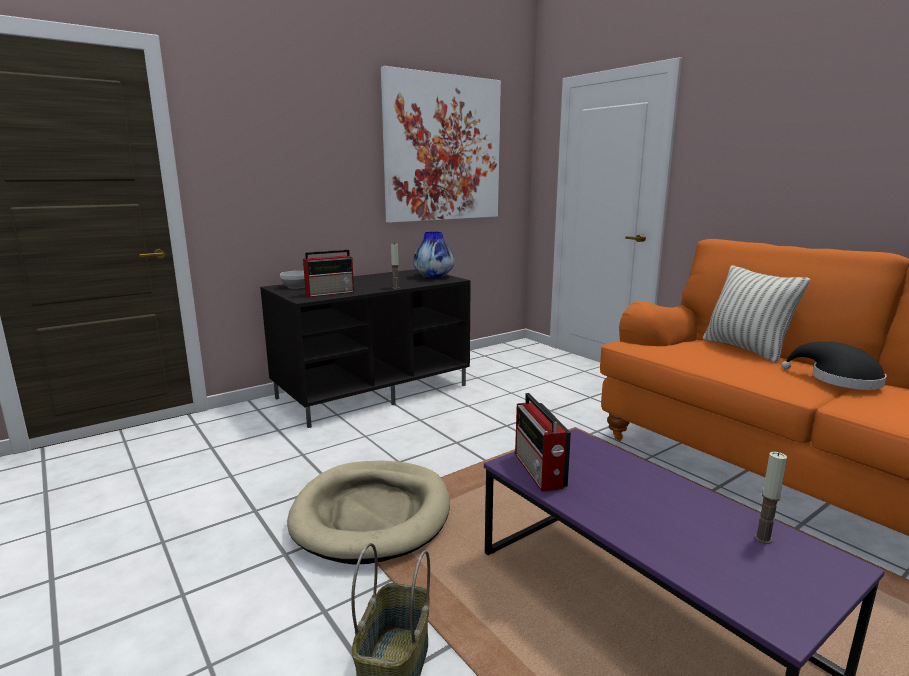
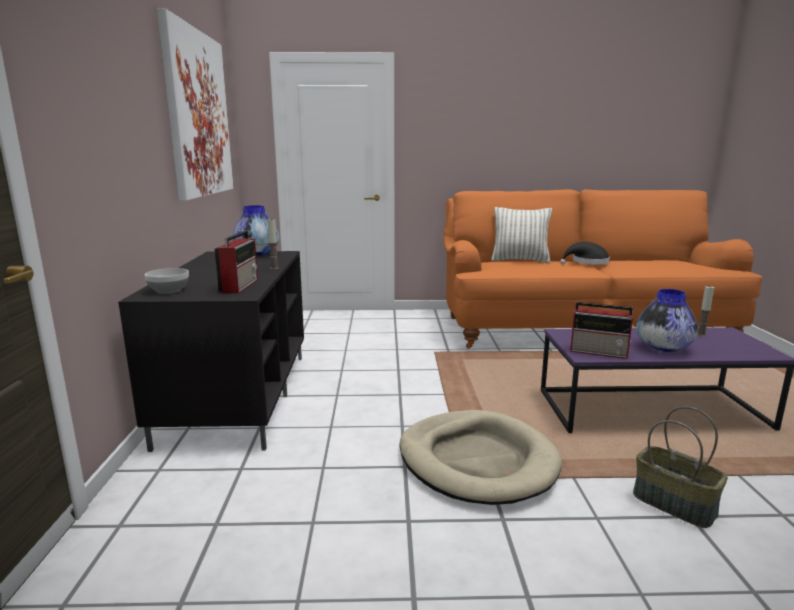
camera: 55 degrees left, 0 degrees up
(630, 511) = (663, 348): none -> vase

